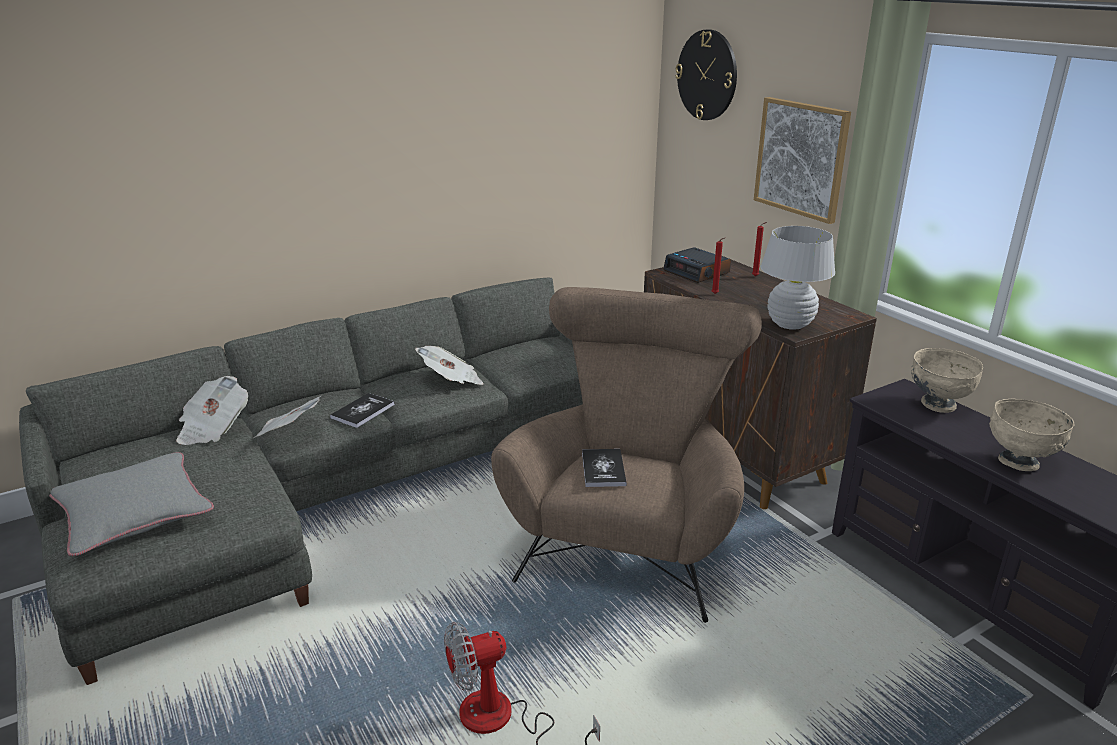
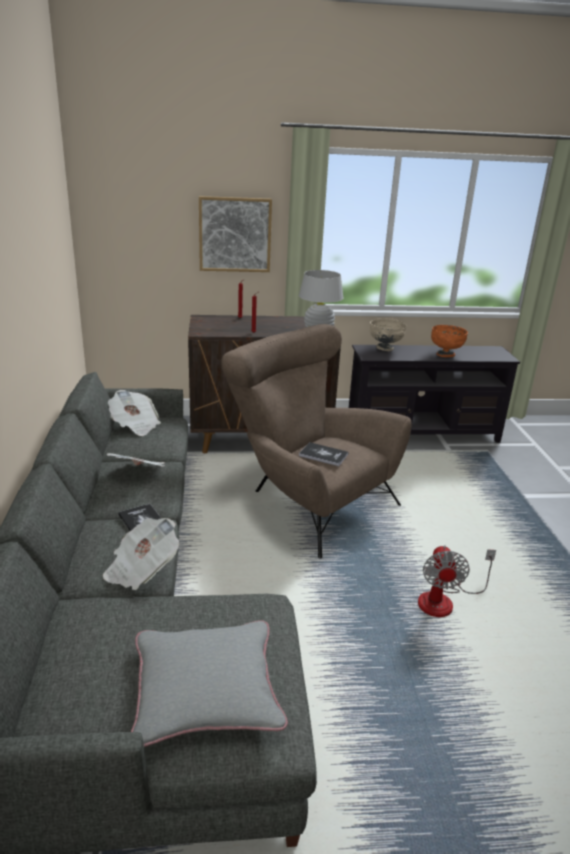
camera: 65 degrees left, 0 degrees up
(213, 428) = (80, 615): newspaper -> newspaper (135, 425)
(697, 272) = (212, 326): alarm clock -> none
(707, 75) = (129, 185): wall clock -> none
(1019, 463) = (445, 355): beige bowl -> orange bowl

